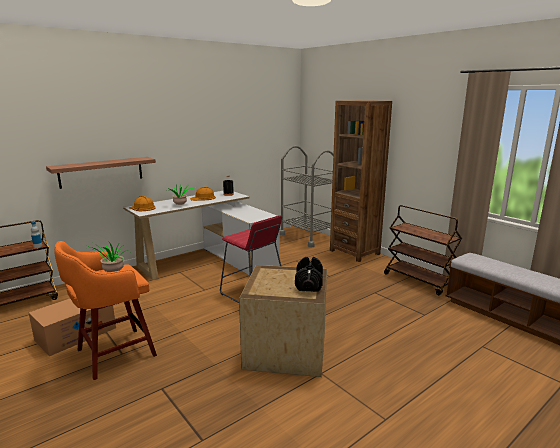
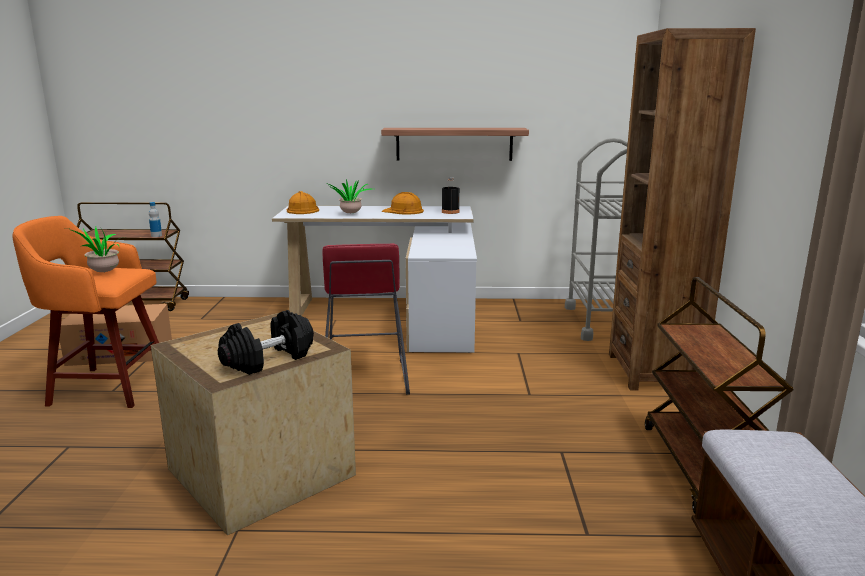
camera: 40 degrees right, 0 degrees up
(101, 172) = (262, 150): shelf -> shelf (454, 144)

